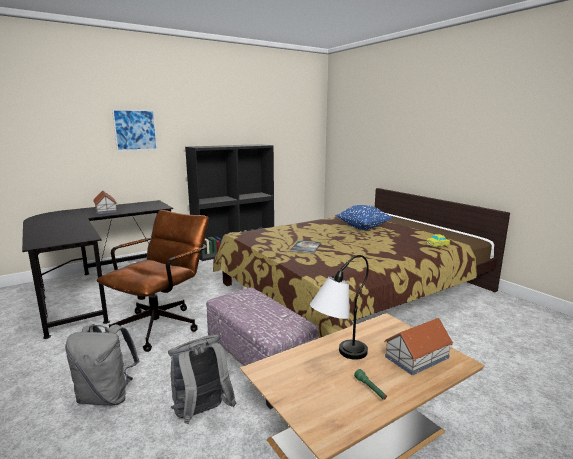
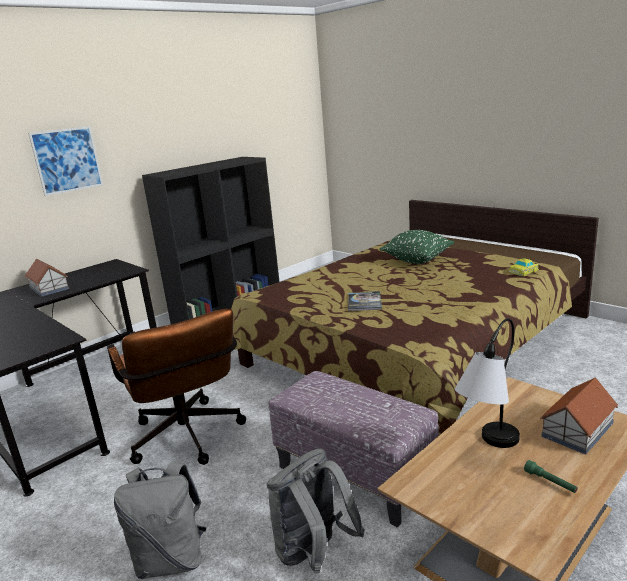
camera: 10 degrees left, 5 degrees up
(162, 324) = (189, 440): brown office chair -> brown office chair turned 135 degrees clockwise
(363, 227) = (417, 260): blue pillow -> green pillow

